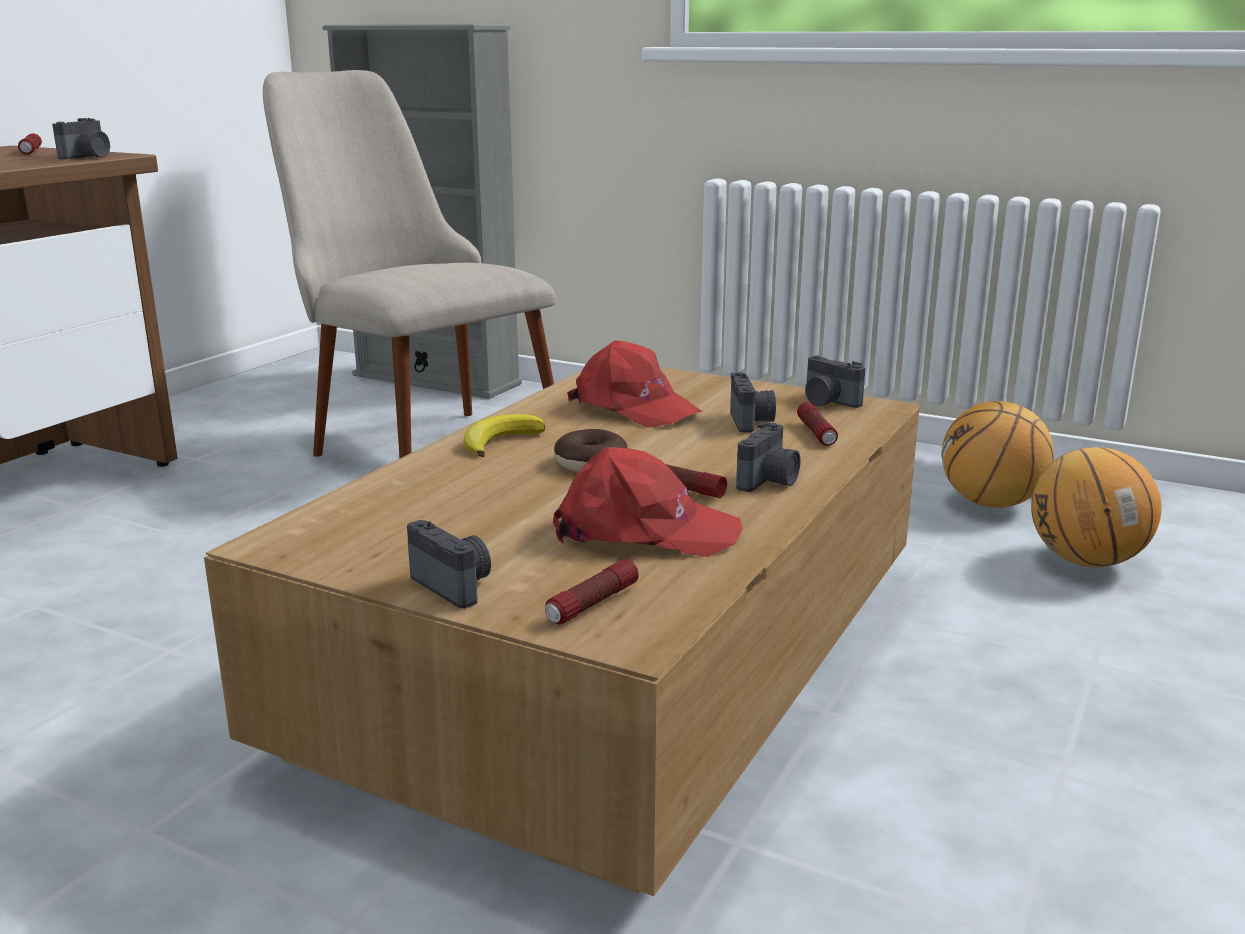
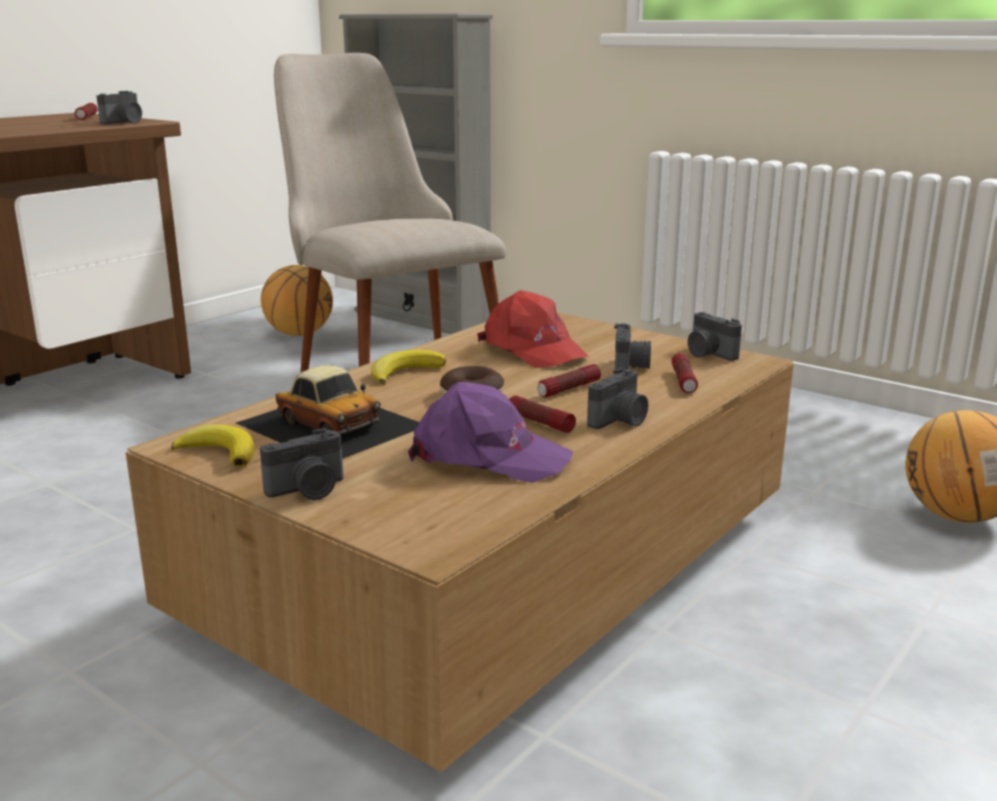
camera: 10 degrees right, 0 degrees up
(325, 549) = (219, 452): none -> banana
(443, 506) = (331, 423): none -> toy car
(455, 585) = (308, 490): camera -> camera turned 90 degrees clockwise
(592, 604) = (413, 515): flashlight -> flashlight (569, 389)
(643, 531) = (487, 457): red cap -> purple cap
(991, 503) = (883, 457): basketball -> basketball (299, 334)

